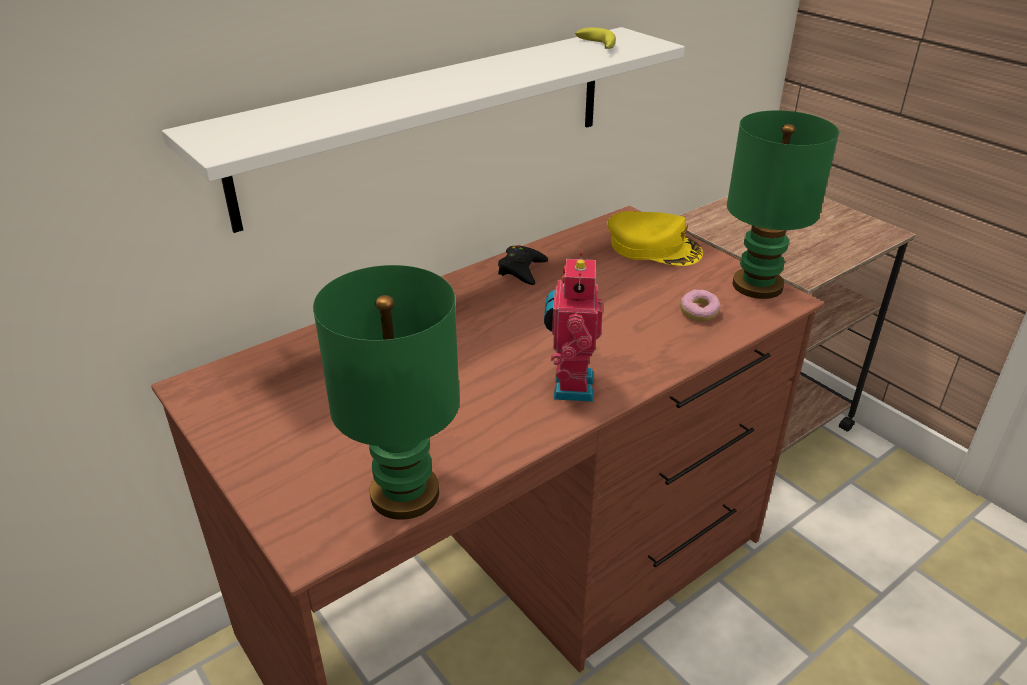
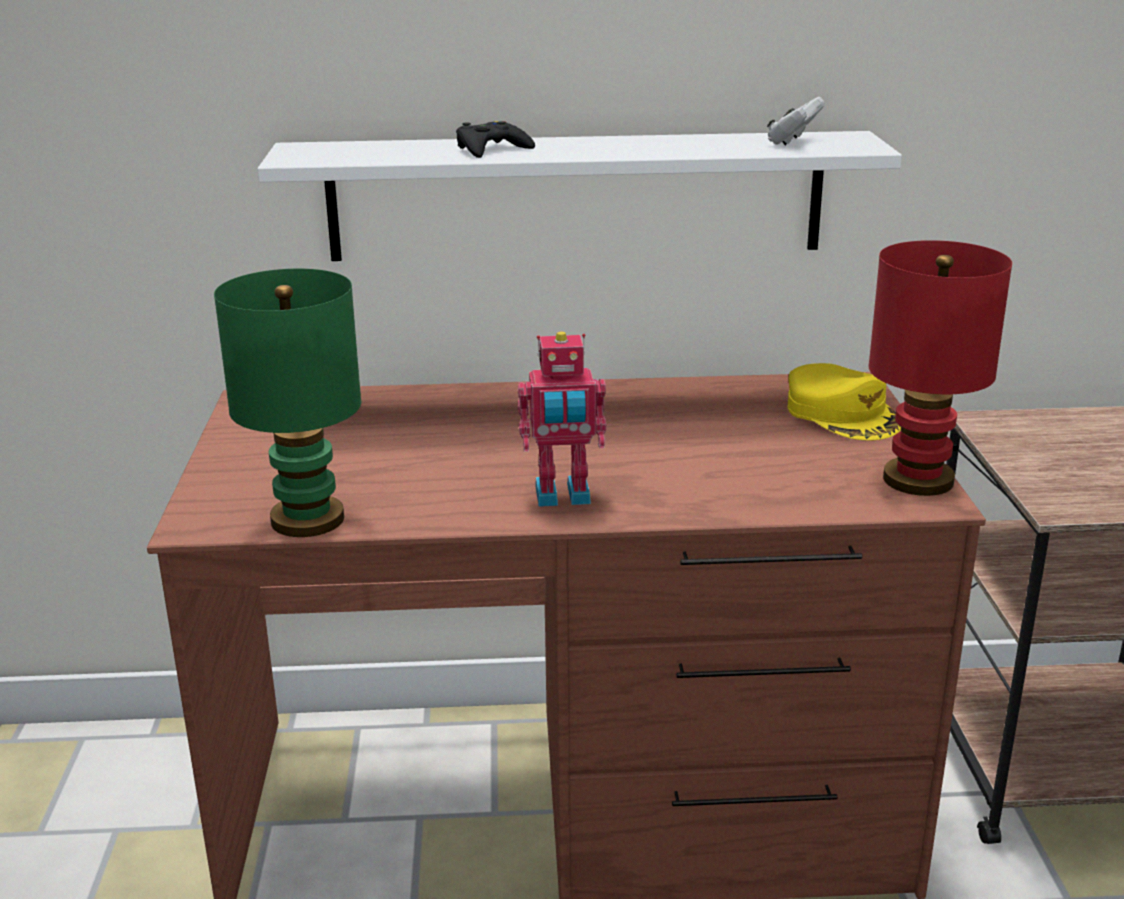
camera: 35 degrees right, 10 degrees down
(522, 270) = (657, 396): black game controller -> black game controller (491, 149)
(569, 386) = (563, 496): toy robot -> toy robot turned 135 degrees counterclockwise
(598, 47) = (793, 142): banana -> white game controller
(698, 313) = (800, 482): donut -> none
(757, 285) = (918, 479): green table lamp -> red table lamp

